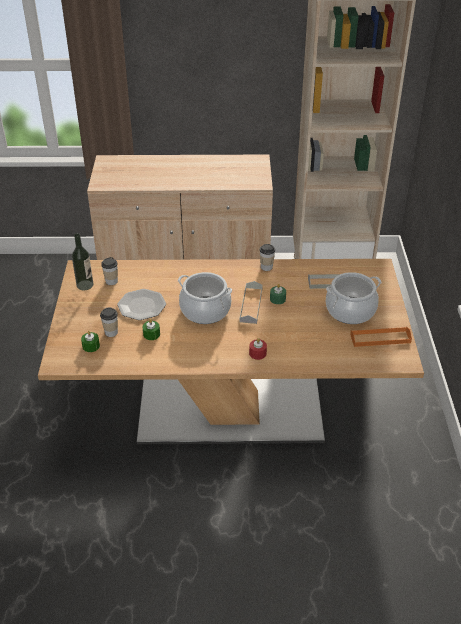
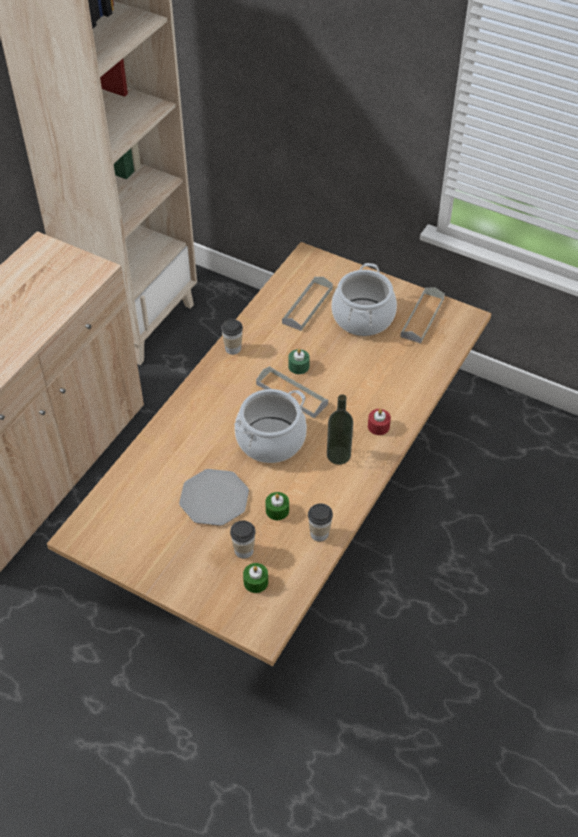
camera: 60 degrees left, 10 degrees up
(85, 285) = (122, 543): bottle -> bottle (338, 455)
(111, 281) = (138, 511): cup -> cup (319, 533)
(380, 338) = (422, 317): orange tray -> grey tray

